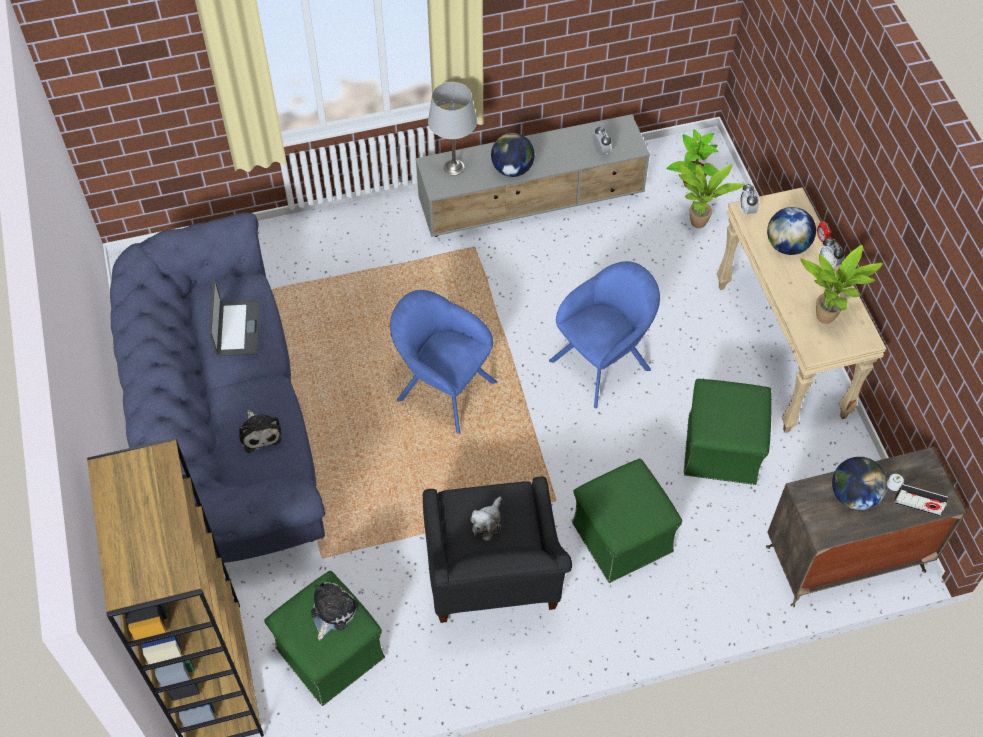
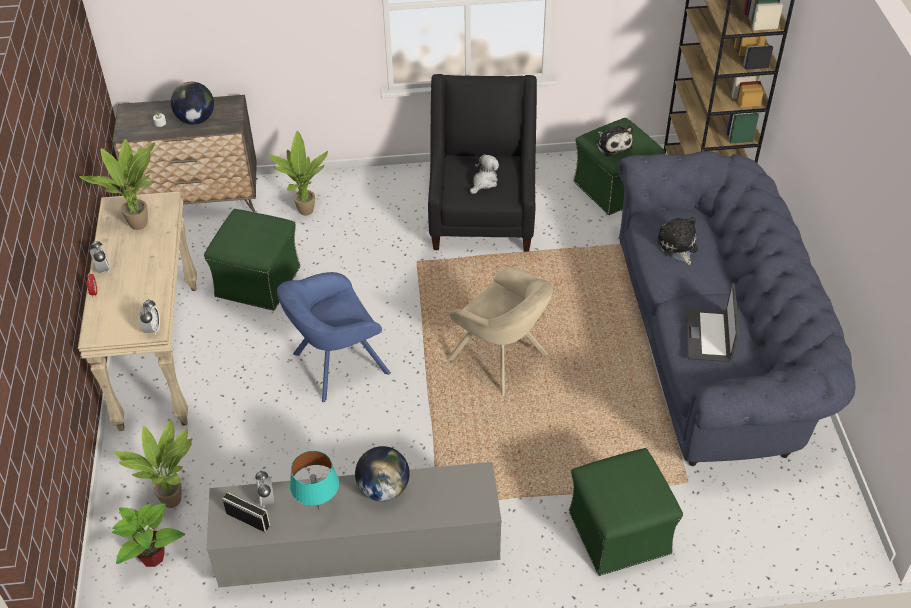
camera: 170 degrees left, 10 degrees down
(332, 611) = (612, 144): plush toy -> plush toy turned 60 degrees counterclockwise
(442, 388) = (501, 360): blue armchair -> beige armchair
(453, 167) = (455, 501): grey table lamp -> none
(558, 149) = (319, 509): none -> turquoise table lamp
(621, 536) = (370, 232): green ottoman -> green ottoman (619, 533)
(711, 559) = (303, 211): none -> potted plant
(787, 245) = (133, 290): globe -> none
(917, 506) = (152, 110): radio -> radio (248, 519)

